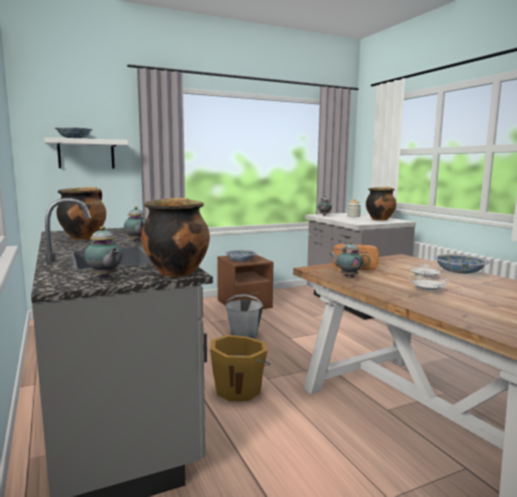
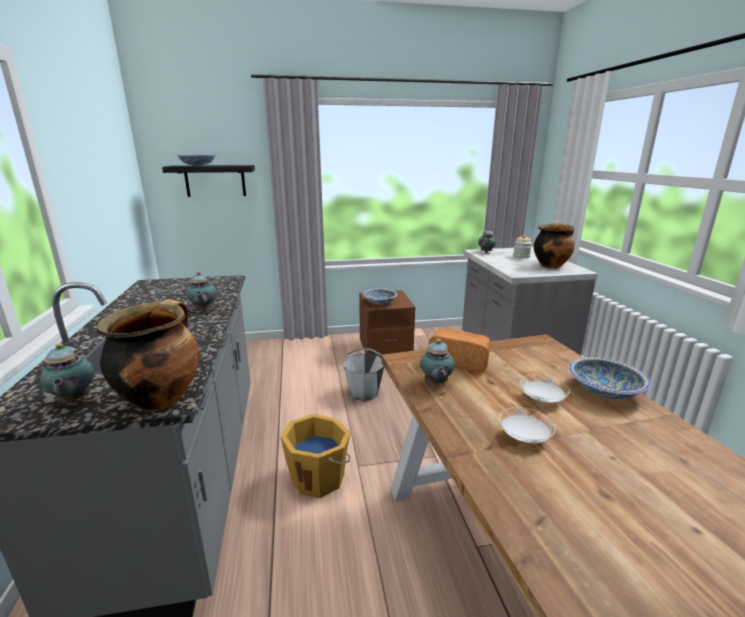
camera: 15 degrees right, 10 degrees up
(83, 238) = (160, 297): cooking pot -> none
(86, 154) = (215, 181): white shelf -> black shelf
(347, 276) = (435, 383): teapot -> teapot turned 135 degrees counterclockwise

